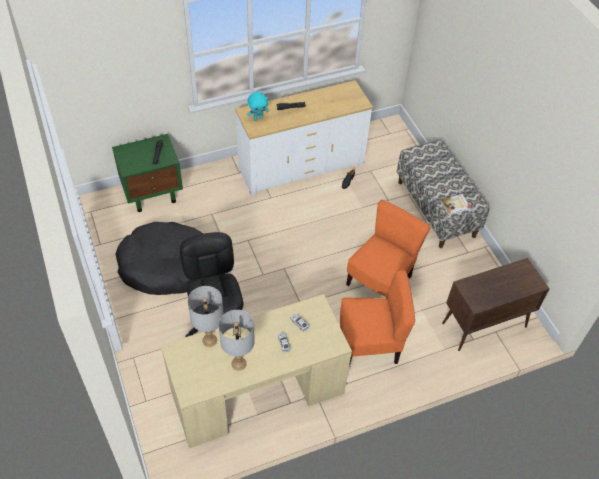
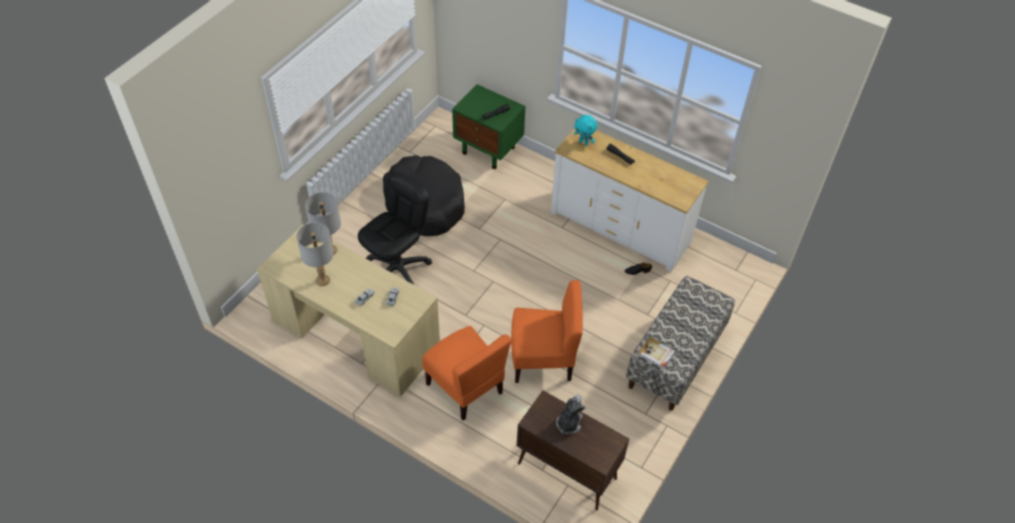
camera: 55 degrees right, 0 degrees up
(492, 283) = (568, 423): none -> plush toy

